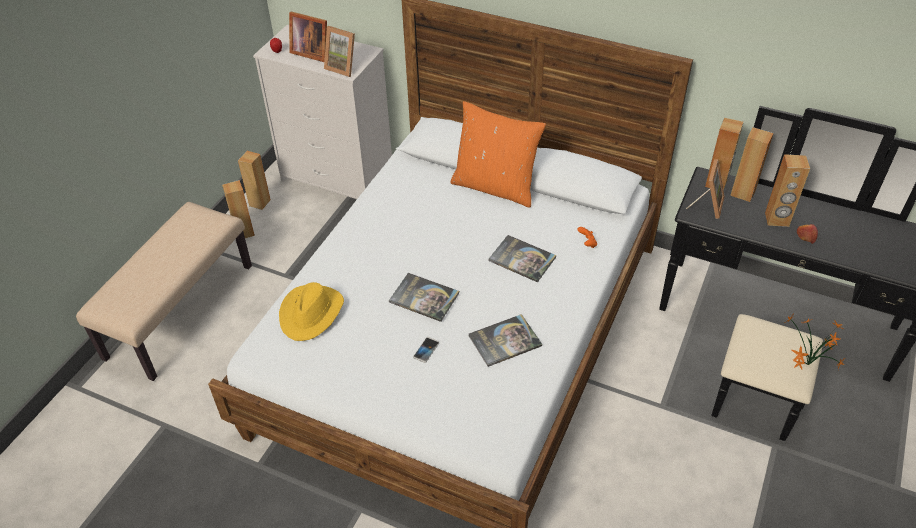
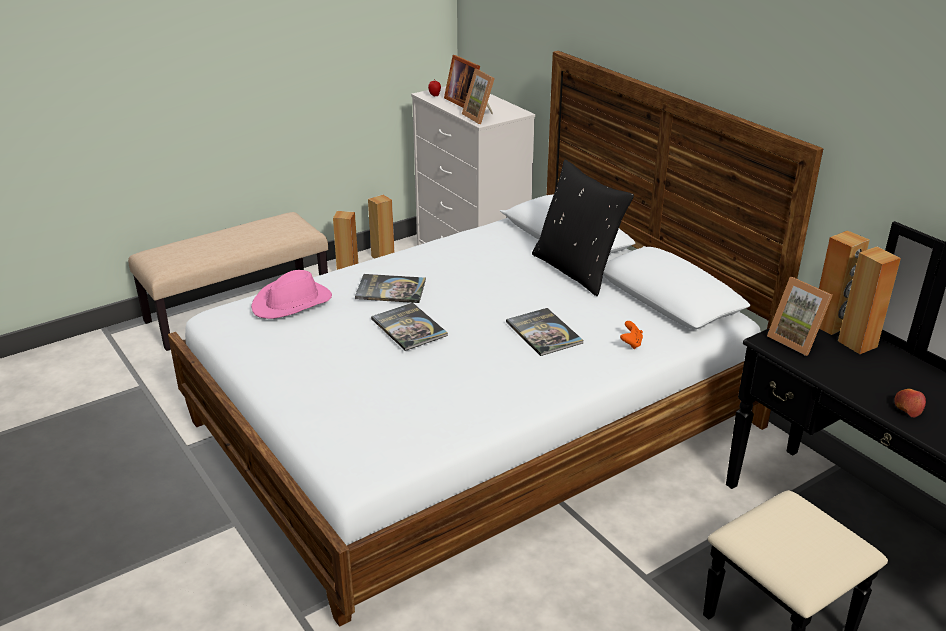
camera: 30 degrees right, 15 degrees down
(311, 313) = (292, 303): yellow hat -> pink hat
(426, 350) = (367, 367): phone -> none
(495, 186) = (577, 270): orange pillow -> black pillow
(505, 341) = (454, 389): book -> book (391, 290)
(707, 205) = (797, 340): picture frame -> picture frame turned 90 degrees clockwise
(777, 219) = (881, 380): brown speaker -> none
(806, 365) = (831, 570): potted plant -> none

